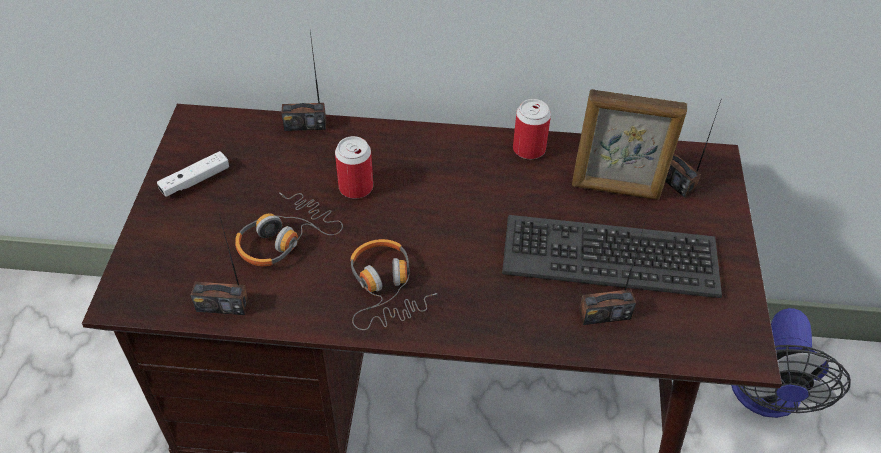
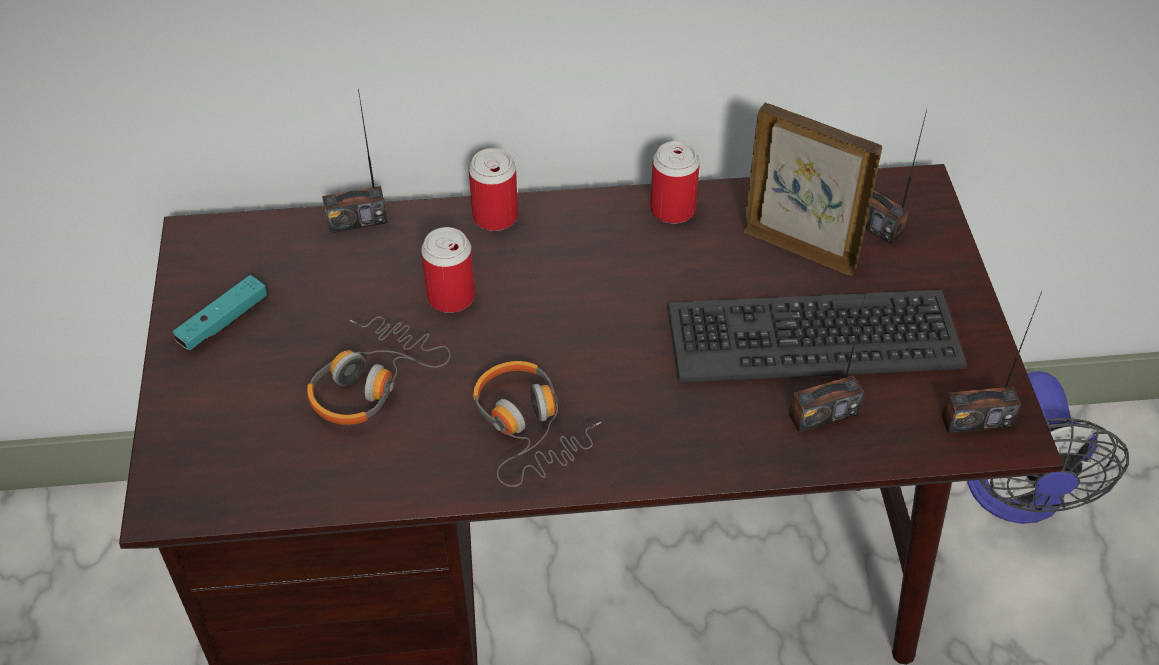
camera: 10 degrees left, 0 degrees up
(195, 180) = (223, 321): white game controller -> turquoise game controller
(222, 306) = (311, 487): radio -> radio (976, 420)
(401, 136) = (495, 217): none -> can
(615, 190) = (800, 248): picture frame -> picture frame turned 150 degrees counterclockwise

